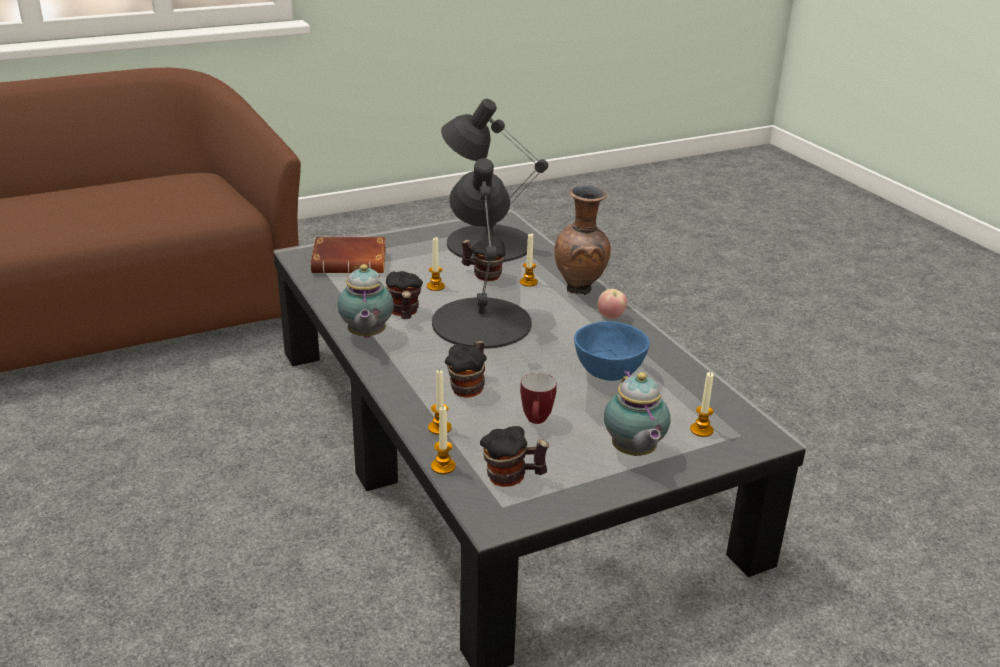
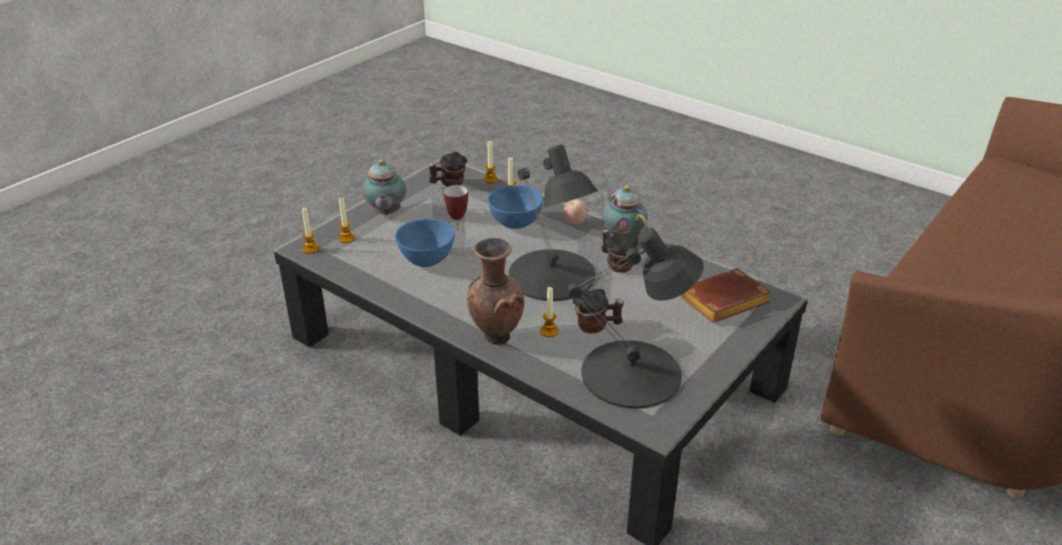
camera: 155 degrees right, 5 degrees up
(435, 286) = (623, 299): candle -> candle (310, 249)
(469, 387) = (515, 224): mug -> blue bowl
(610, 317) = (451, 313): apple -> apple (575, 222)
(633, 453) = (386, 213): teapot -> teapot turned 150 degrees counterclockwise

